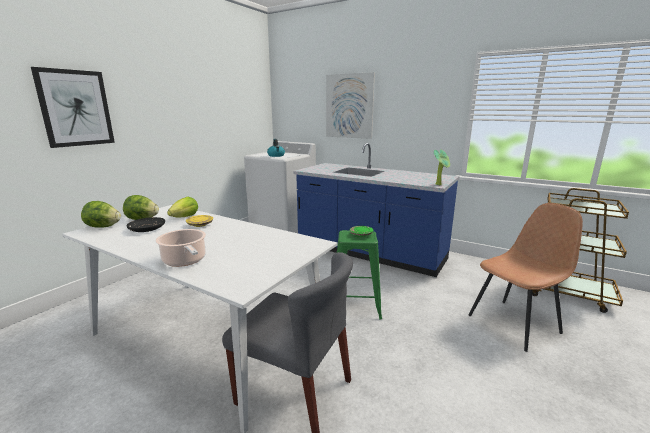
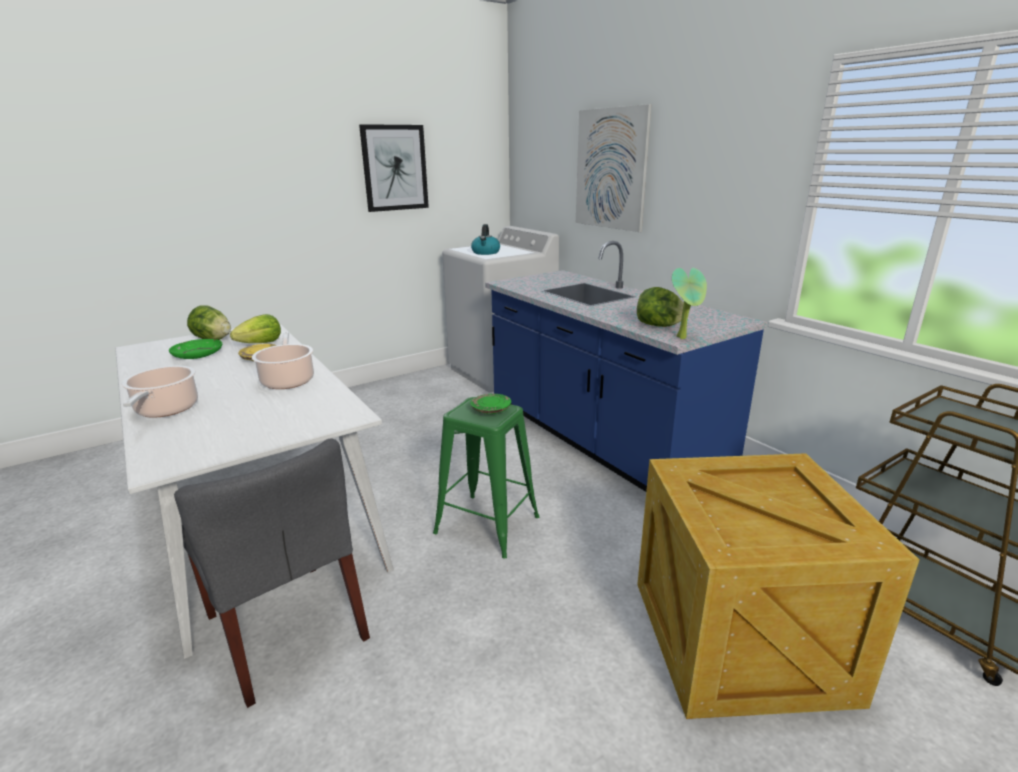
camera: 25 degrees right, 5 degrees up
(75, 108) = (173, 180): picture -> picture (394, 168)
(103, 227) = (162, 344): lettuce -> lettuce (659, 326)
(147, 229) = (197, 355): black plate -> green plate
(243, 233) = (288, 380): none -> cooking pot
(515, 323) = (742, 640): brown chair -> crate

